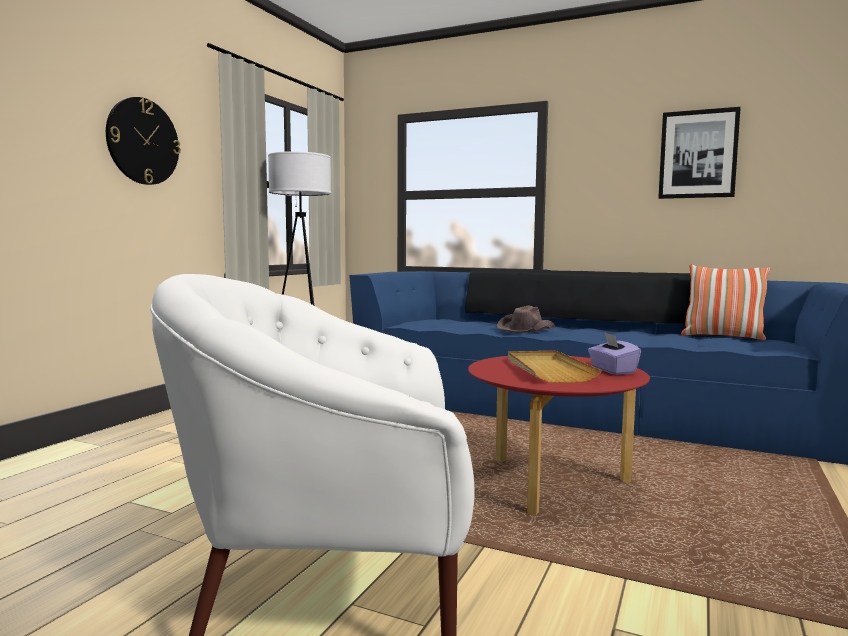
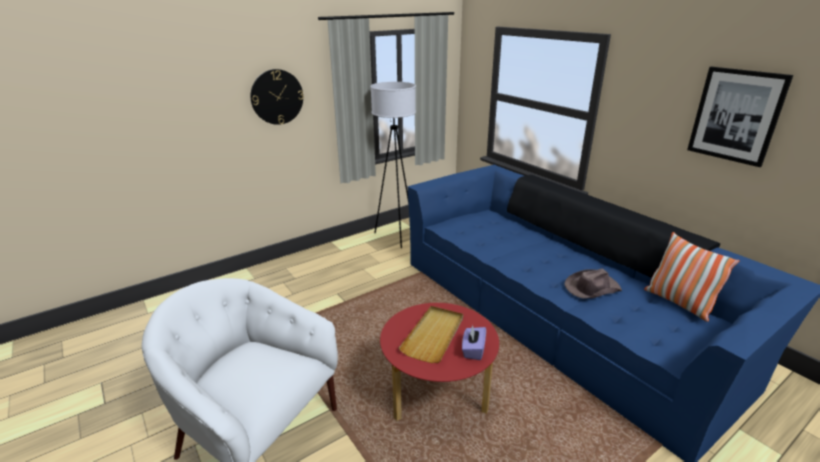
camera: 30 degrees right, 20 degrees up
(525, 329) = (511, 256): brown hat -> brown hat (591, 288)

